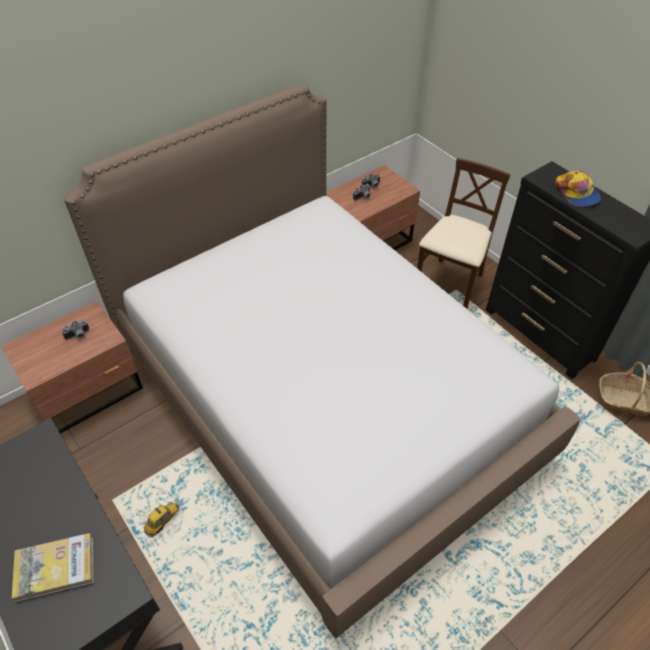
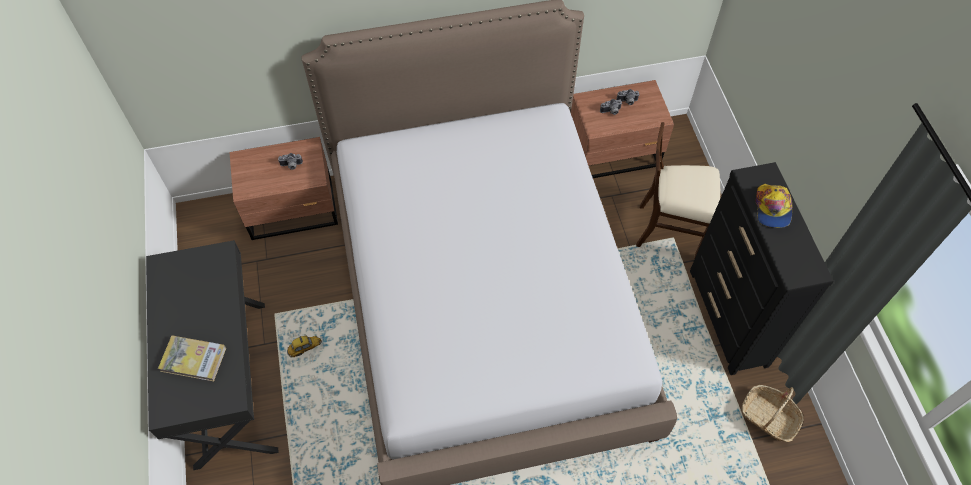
camera: 25 degrees right, 10 degrees up
(450, 285) = (670, 230): beige chair -> beige chair turned 135 degrees counterclockwise

